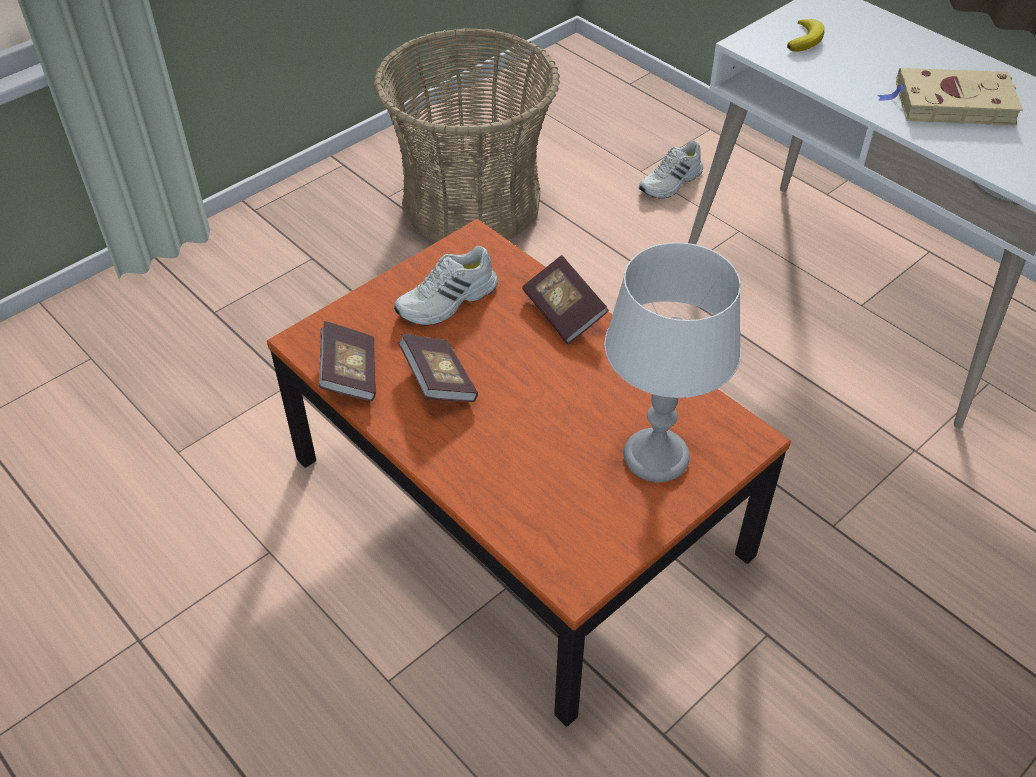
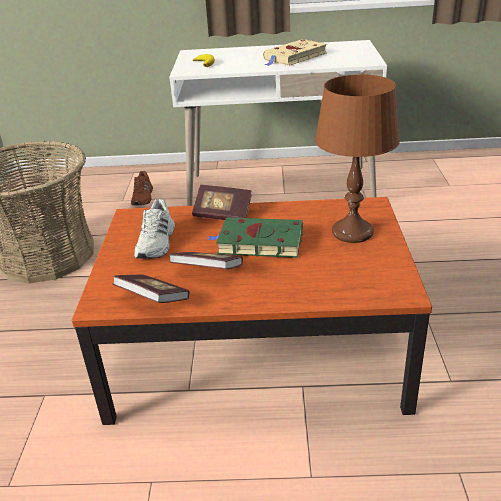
camera: 45 degrees left, 15 degrees down
(538, 384) = (258, 242): none -> green book
(656, 456) = (352, 232): grey table lamp -> brown table lamp
(671, 183) = (143, 197): white shoe -> brown shoe

